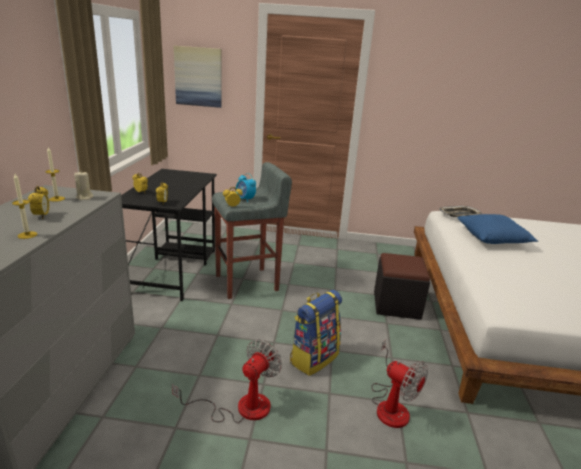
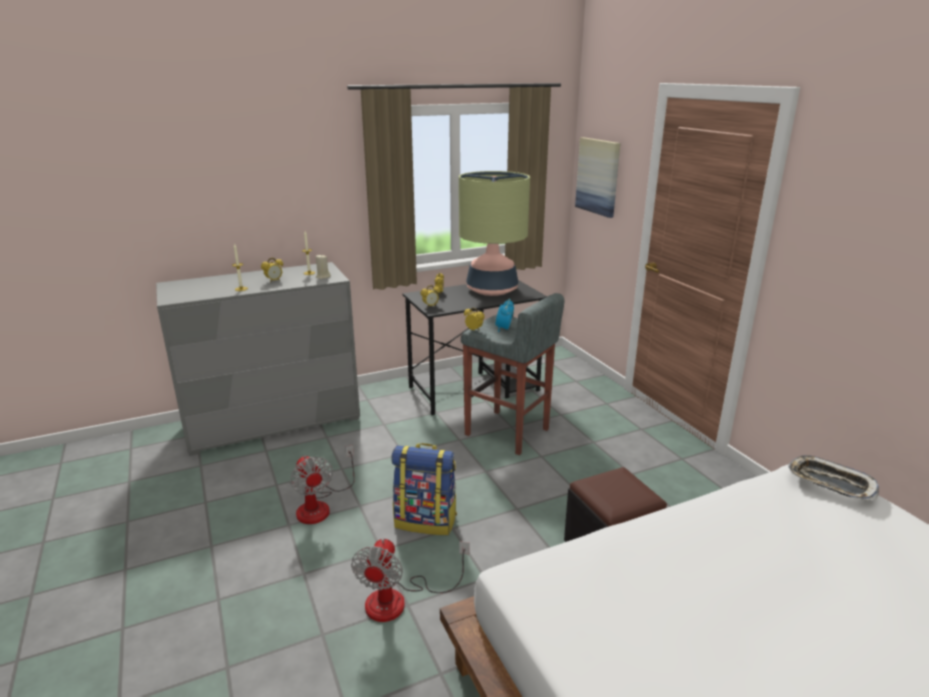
camera: 60 degrees right, 0 degrees up
(172, 180) = (491, 290): none -> table lamp
(241, 407) = (320, 505): fan -> fan turned 60 degrees clockwise
(493, 238) = (789, 536): blue pillow -> none

